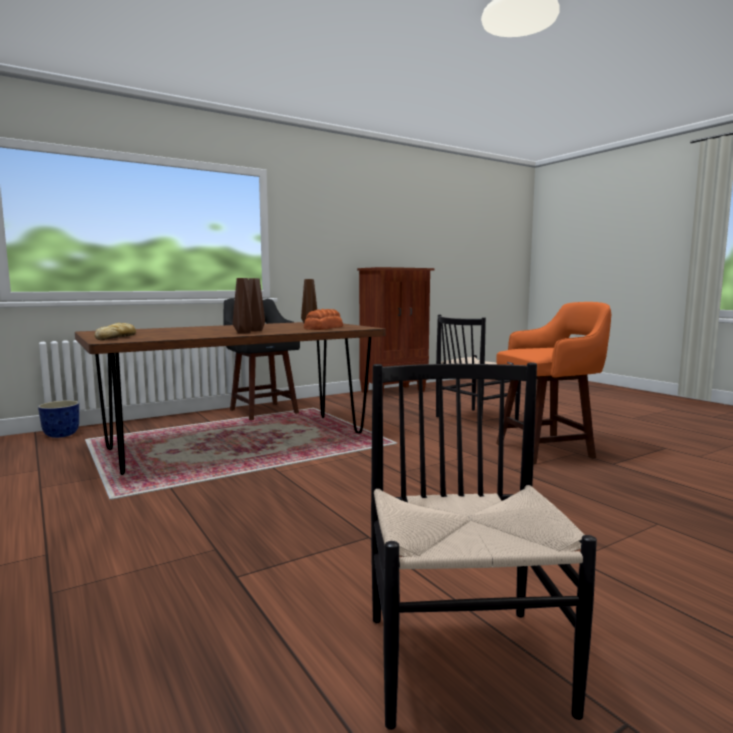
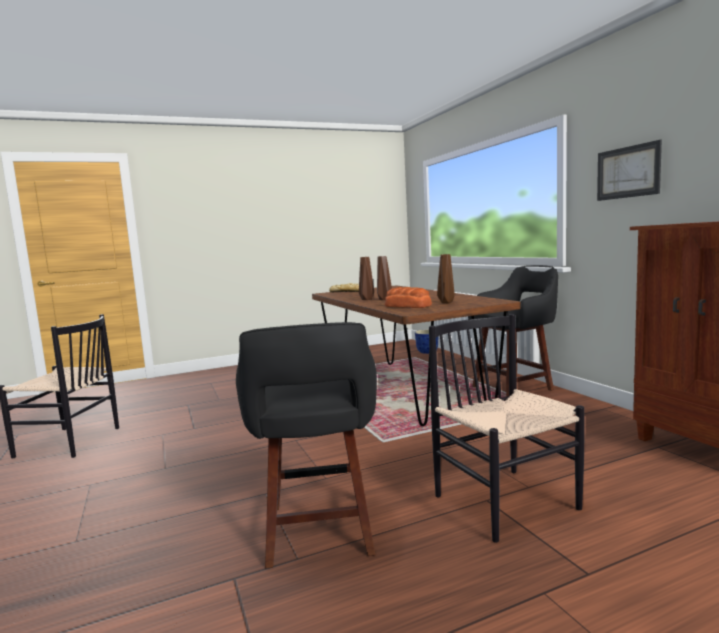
camera: 100 degrees right, 0 degrees up
(321, 230) = (628, 172): none -> picture
(548, 450) = (318, 533): orange stool -> black stool

